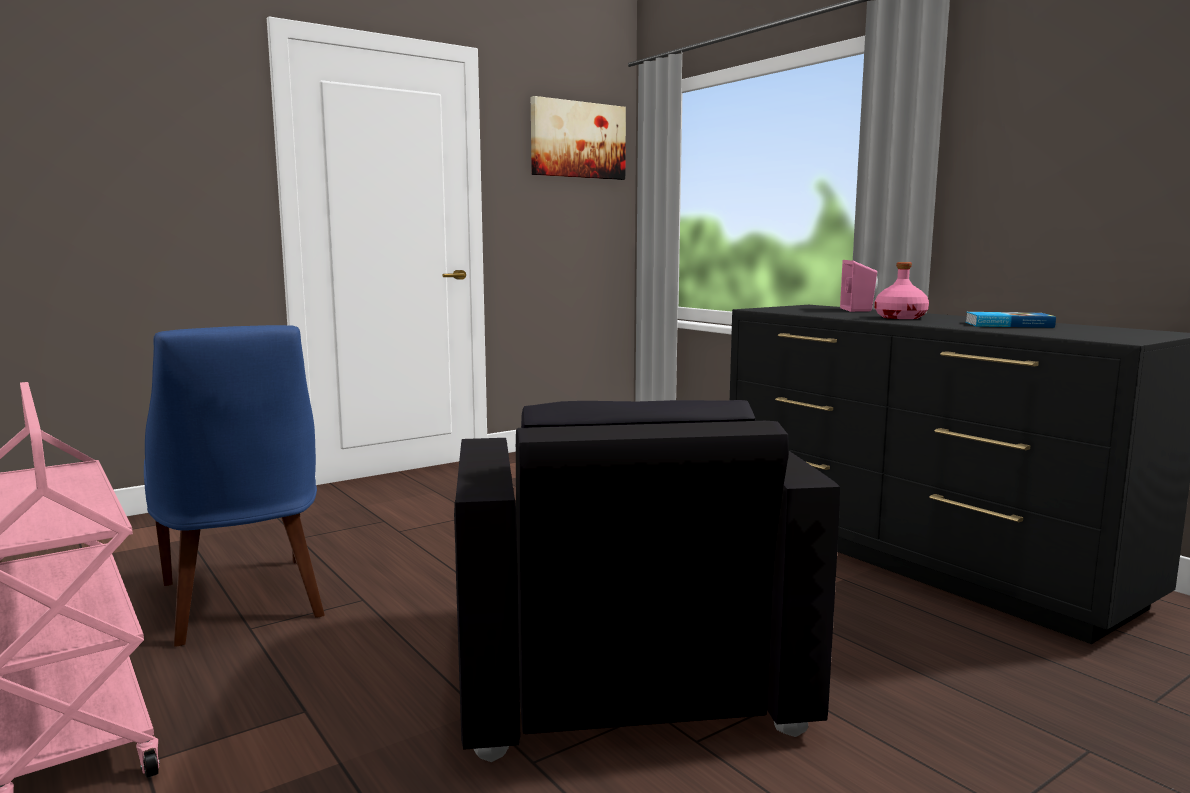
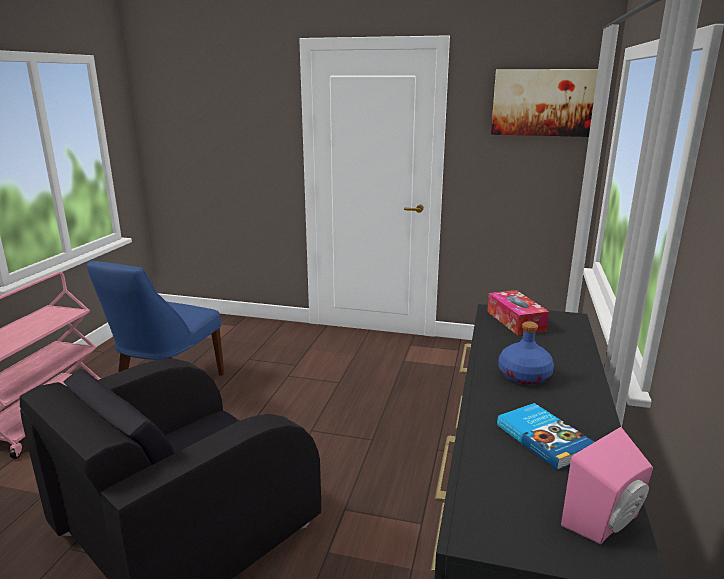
camera: 50 degrees right, 10 degrees up
(791, 309) = (515, 321): none -> tissue box
(859, 310) = (570, 343): pink speaker -> pink speaker (607, 523)
(901, 317) = (524, 376): pink bottle -> blue bottle

